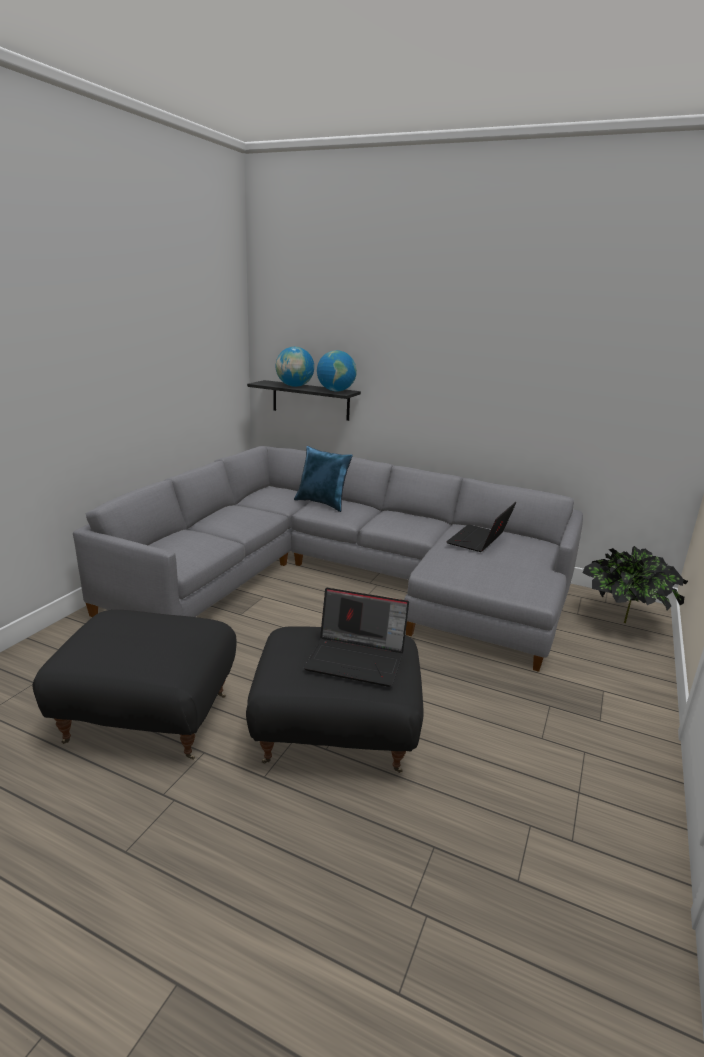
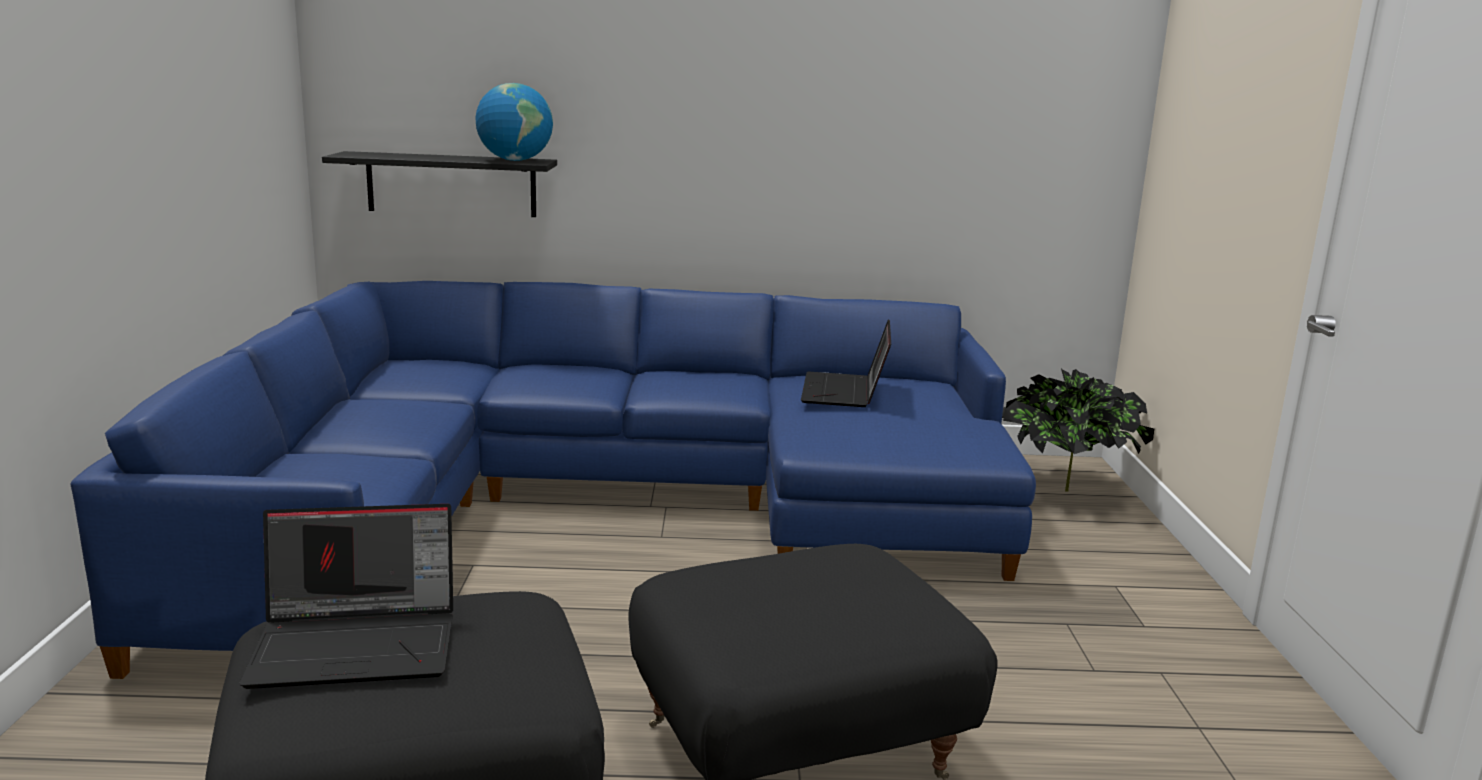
camera: 25 degrees left, 5 degrees down
(295, 386) = (425, 157): globe -> none
(322, 503) = (526, 374): blue pillow -> none
(343, 579) = (600, 509): grey sofa -> blue sofa
(357, 659) = (845, 591): laptop -> laptop (359, 643)

